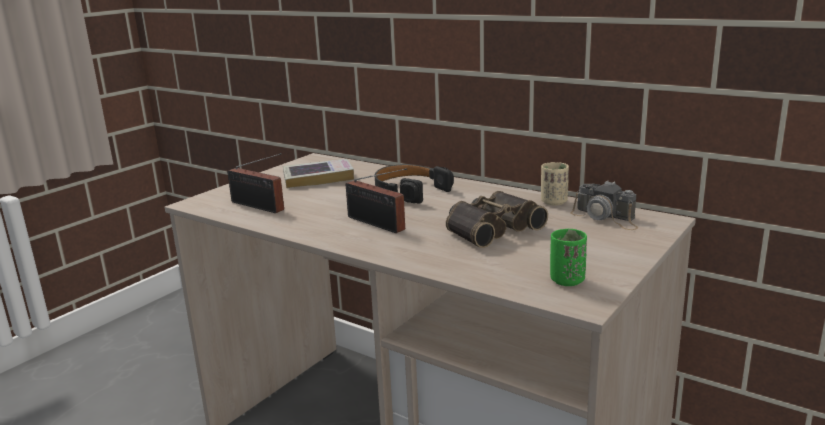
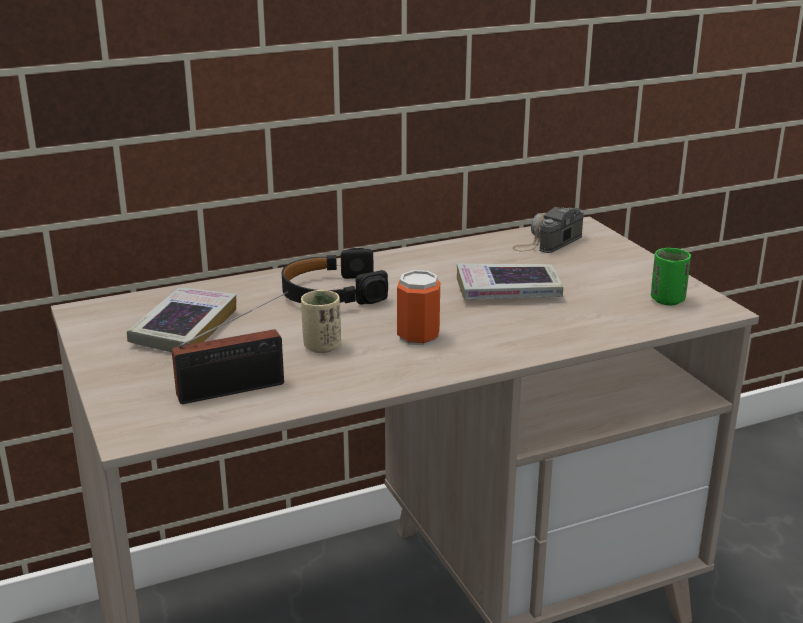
camera: 60 degrees left, 5 degrees up
(378, 224) = (418, 336): radio -> can
(490, 228) = (508, 290): binoculars -> book
(554, 202) = (477, 246): beige cup -> beige cup (322, 346)
(606, 218) = (548, 242): camera -> camera turned 150 degrees clockwise

